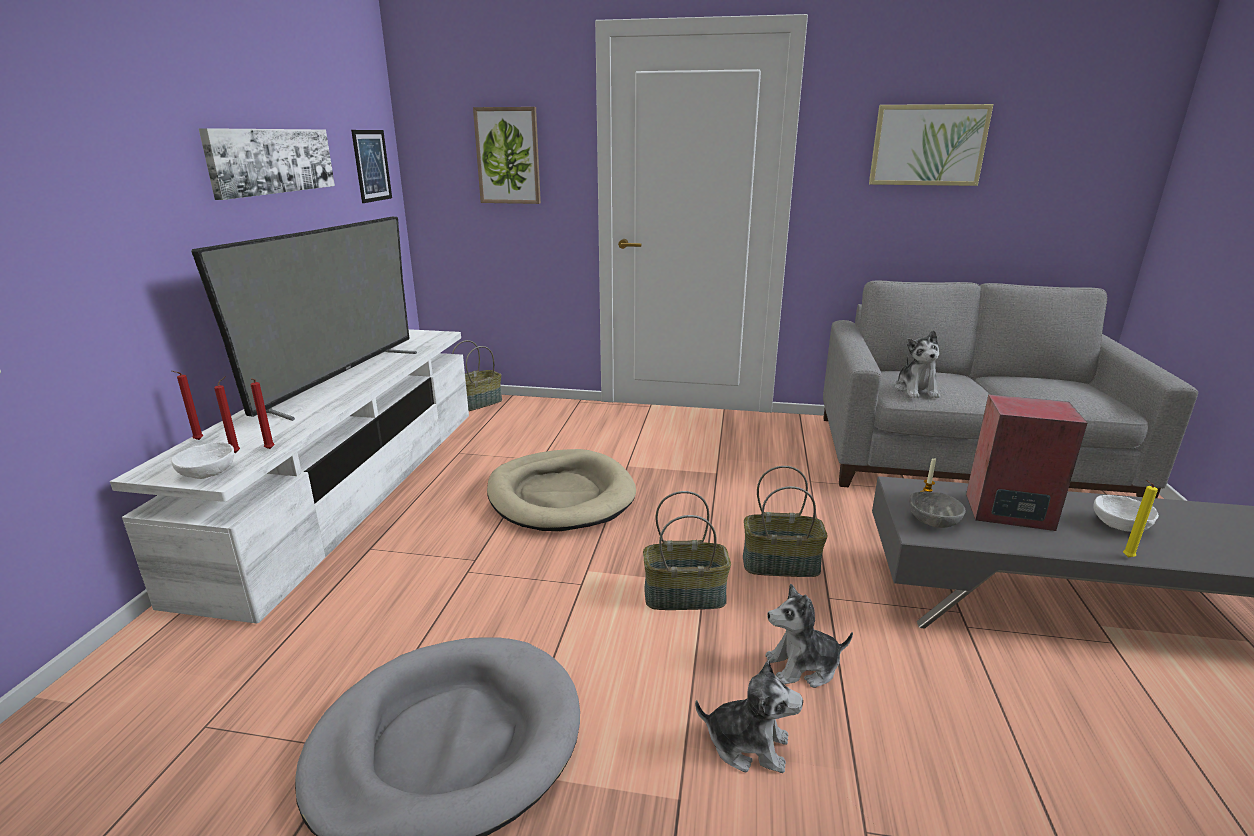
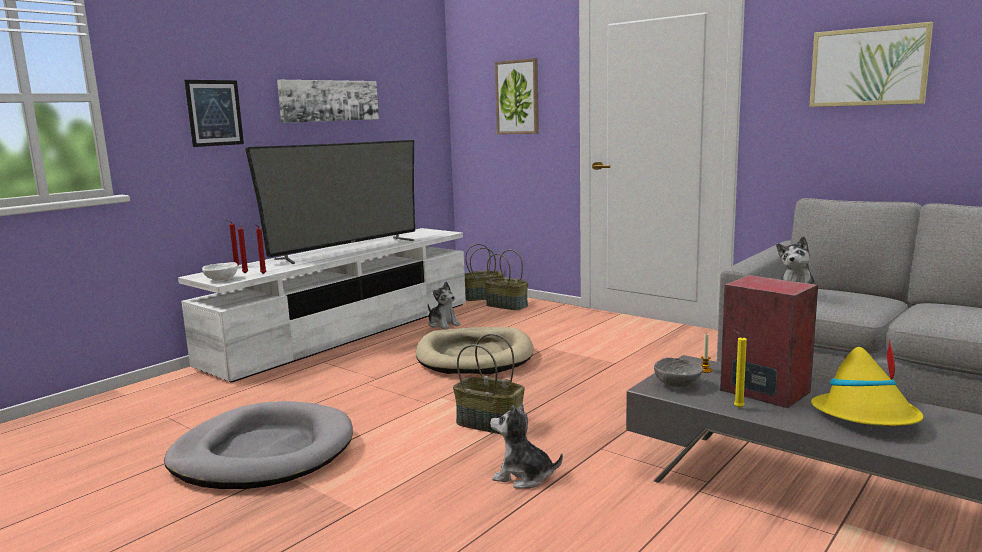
camera: 30 degrees right, 10 degrees down
(372, 166) = (419, 107): picture -> picture (214, 113)
(748, 744) = (430, 500): plush toy -> plush toy (443, 324)
(781, 564) = (590, 422): basket -> basket (507, 305)
(1120, 526) = (866, 417): white bowl -> yellow hat
(1126, 557) = (826, 433): yellow candle -> yellow candle (737, 407)

